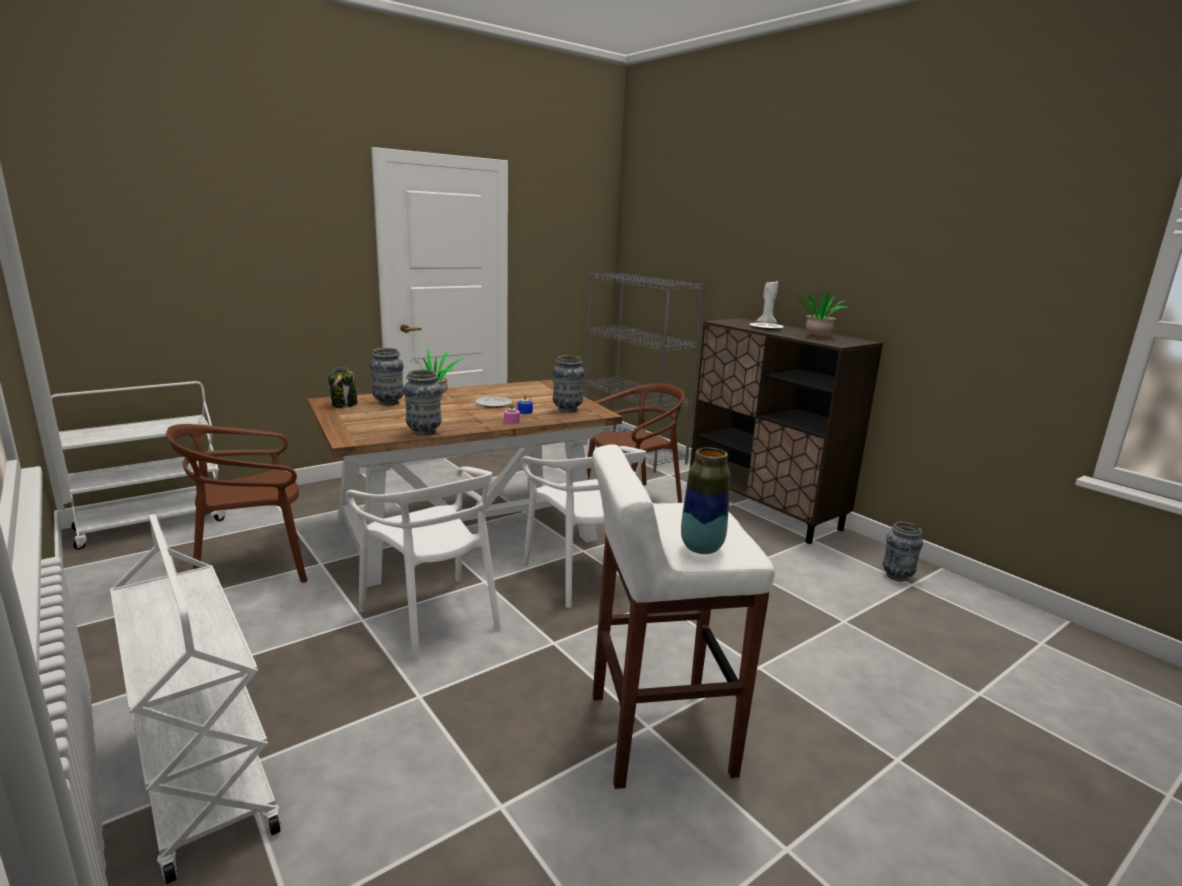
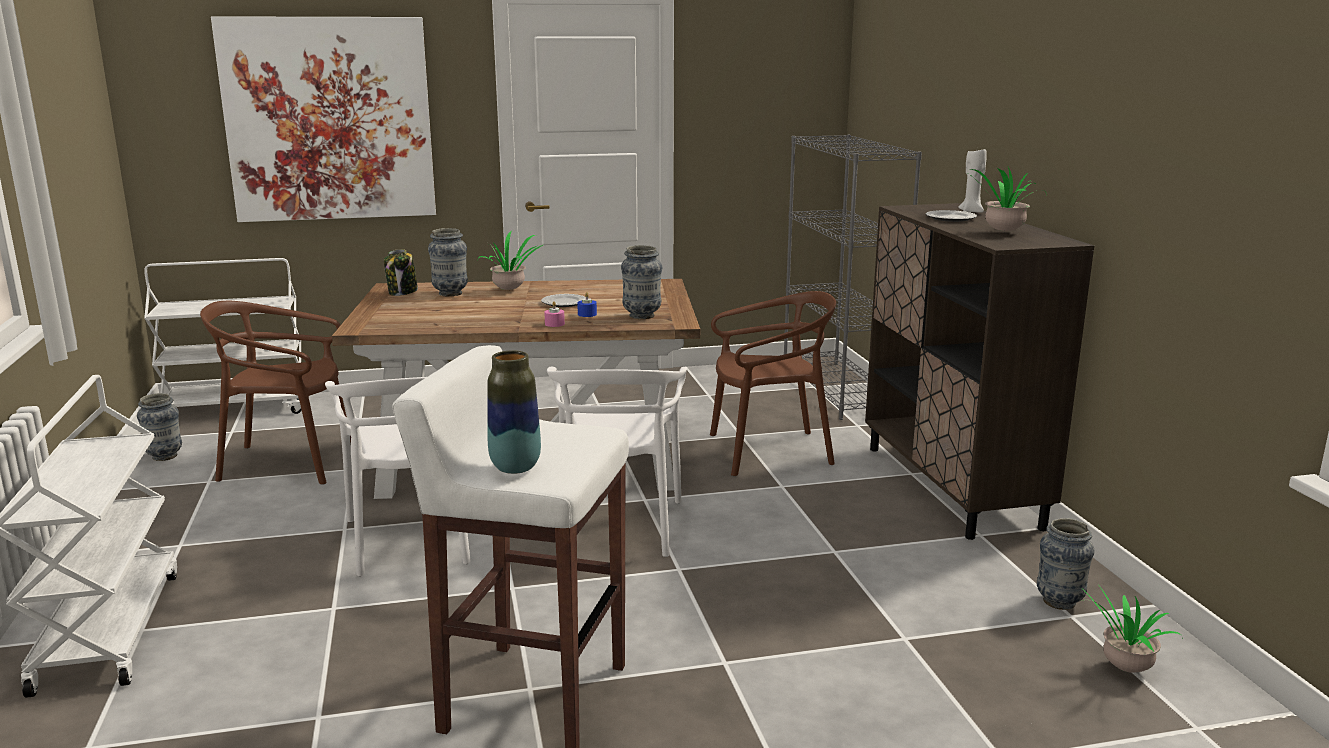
camera: 25 degrees right, 0 degrees up
(231, 254) = (329, 119): none -> picture
(424, 432) = (442, 328): vase -> vase (164, 456)
(971, 614) = (1123, 669): none -> potted plant

